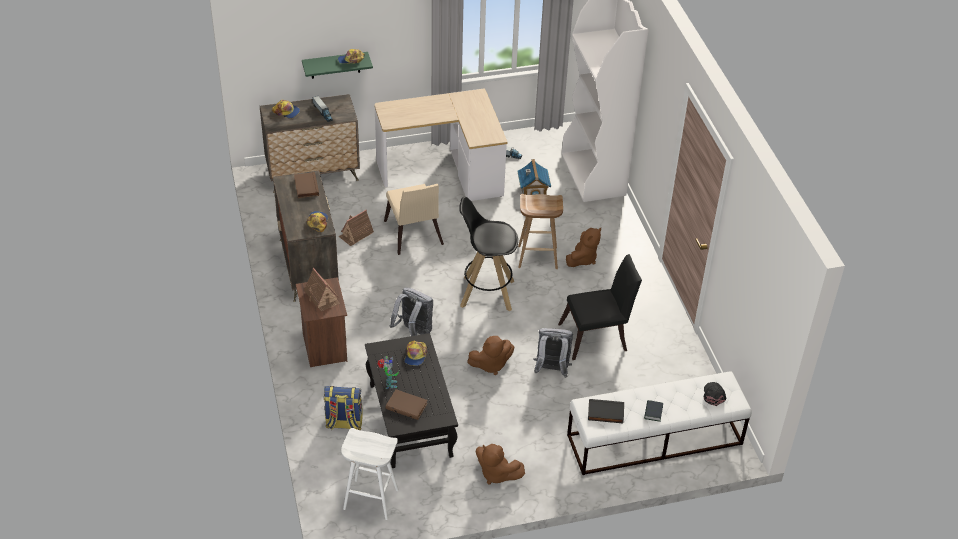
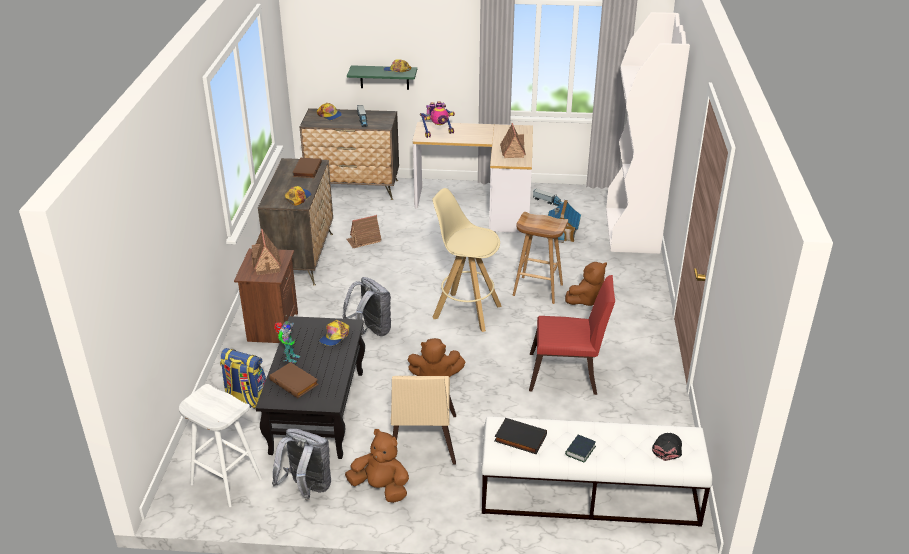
camera: 20 degrees right, 10 degrees down
(402, 115) = (438, 133): none -> toy robot
(413, 236) = (419, 251): beige chair -> beige chair (422, 444)
(481, 125) = (512, 151): none -> toy house
(486, 293) = (466, 311): black stool -> beige stool
(496, 474) = (381, 488): brown plush toy -> brown plush toy turned 150 degrees clockwise
(551, 370) = (500, 395): grey backpack -> grey backpack (307, 488)
(597, 337) = (568, 374): black chair -> red chair

